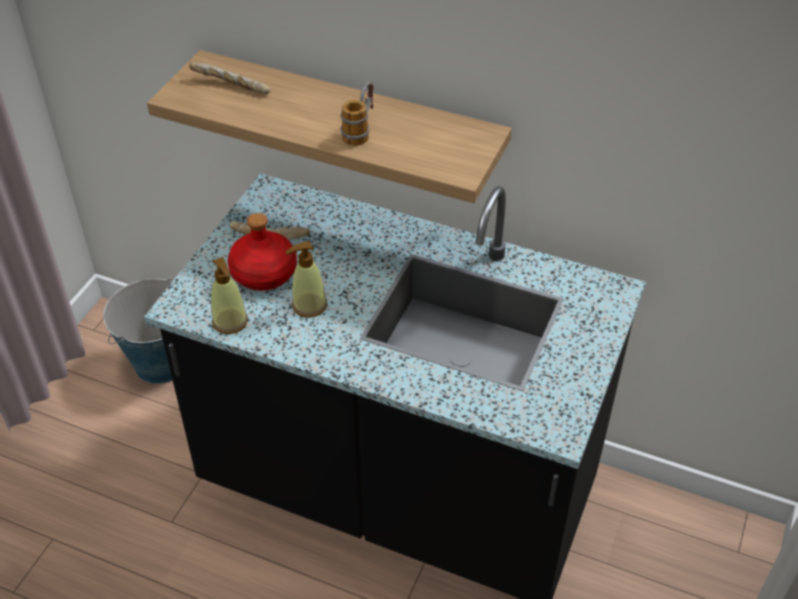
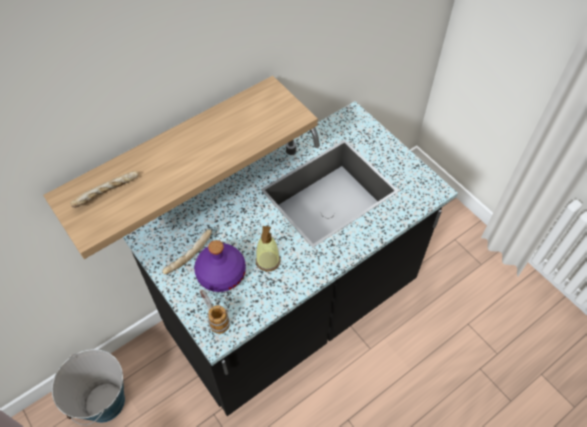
camera: 60 degrees left, 10 degrees up
(230, 322) = (252, 311): soap dispenser -> none
(264, 272) = (221, 273): red bottle -> purple bottle
(360, 130) = (218, 144): mug -> mug (214, 317)

